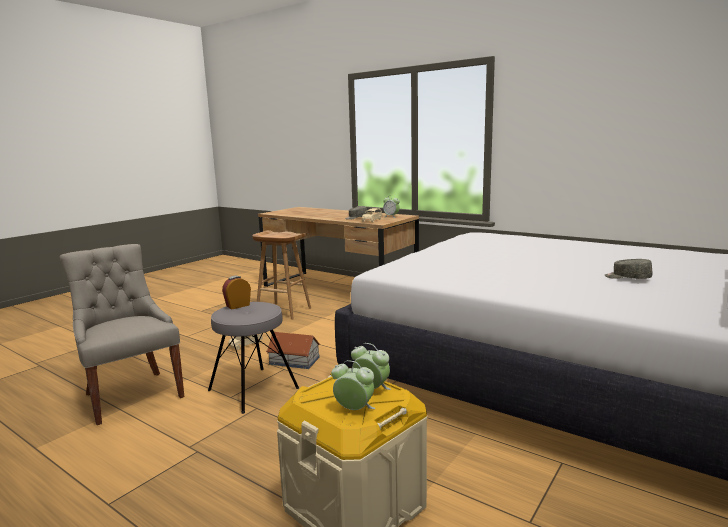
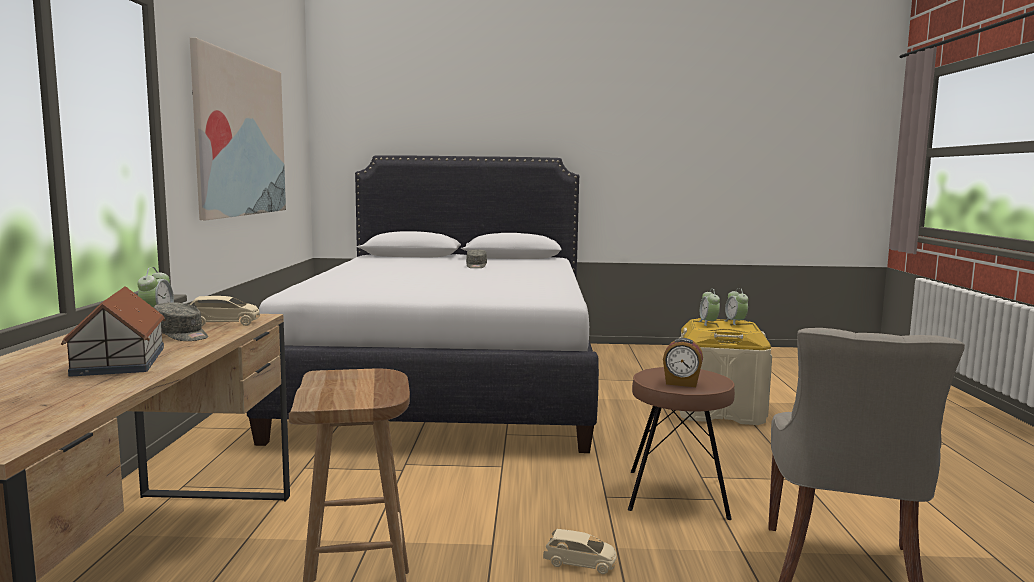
camera: 125 degrees left, 5 degrees down
(253, 389) = (678, 493): grey stool -> brown stool
(294, 361) = (574, 498): toy house -> toy house (120, 360)
(614, 124) = (241, 137): none -> picture

